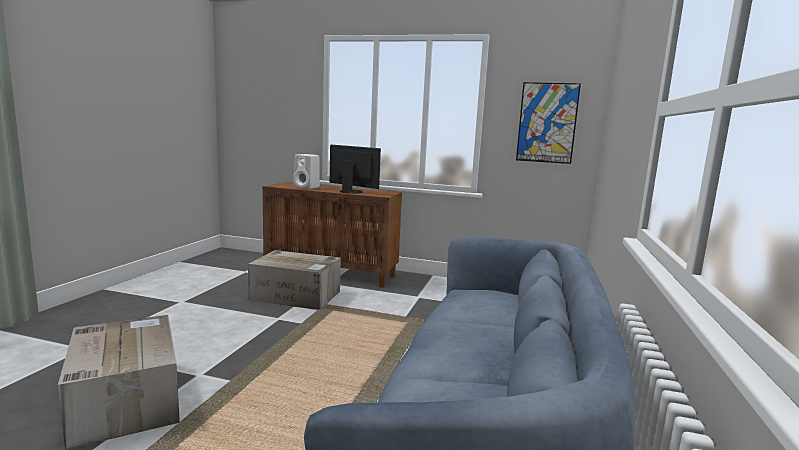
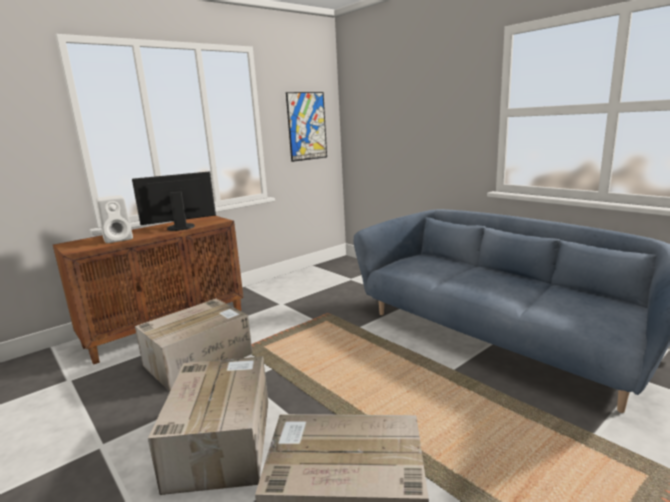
camera: 55 degrees left, 5 degrees up
(197, 333) = (221, 441): none -> cardboard box

